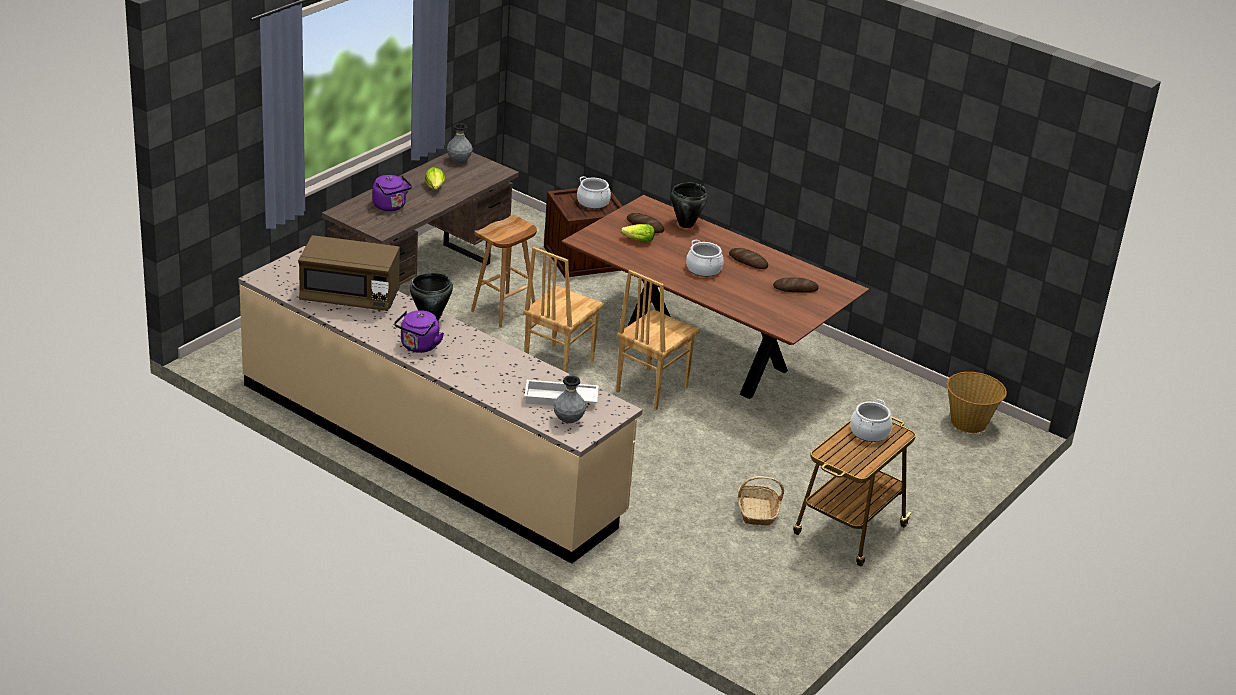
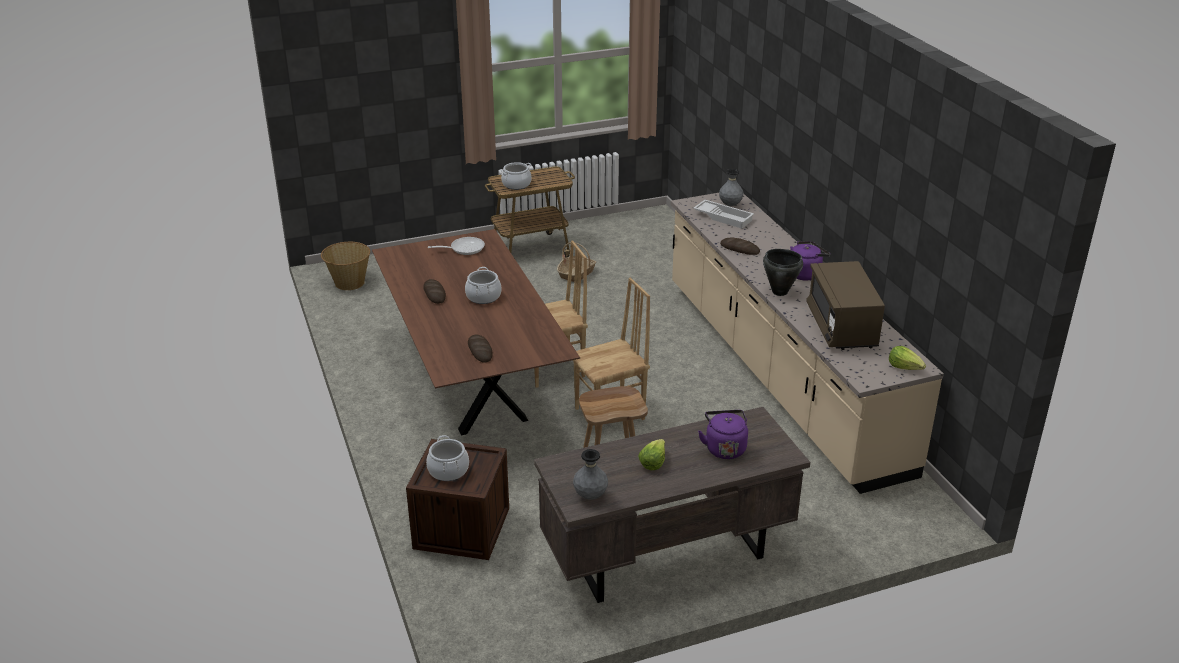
camera: 145 degrees left, 0 degrees up
(349, 297) = (841, 327): brown microwave -> brown microwave turned 135 degrees counterclockwise
(638, 241) = (506, 337): lettuce -> lettuce (905, 367)
(685, 224) = (440, 342): black cooking pot -> none
(788, 312) = (464, 248): none -> frying pan
(795, 288) = (430, 263): bread -> bread (739, 249)

